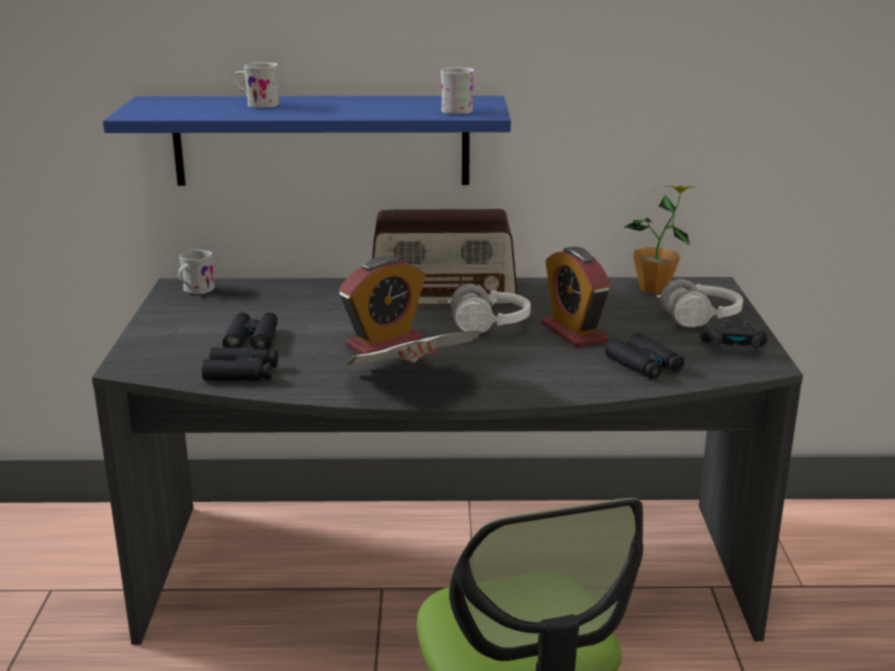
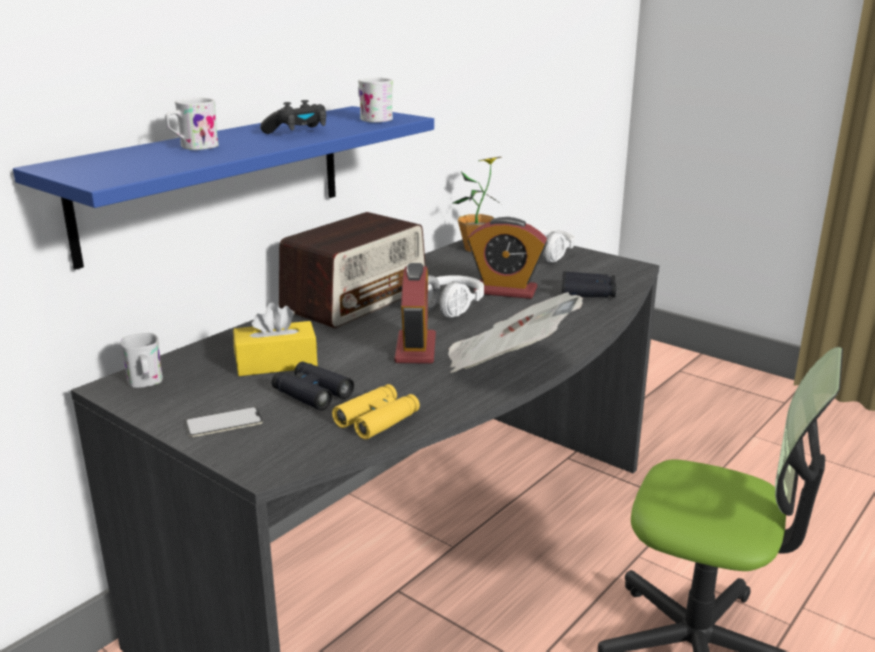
camera: 50 degrees left, 0 degrees up
(172, 332) = (224, 422): none -> phone
(242, 373) = (377, 419): black binoculars -> yellow binoculars
(283, 311) = (276, 363): none -> yellow tissue box
(733, 349) = (600, 265): black game controller -> black game controller (298, 132)

